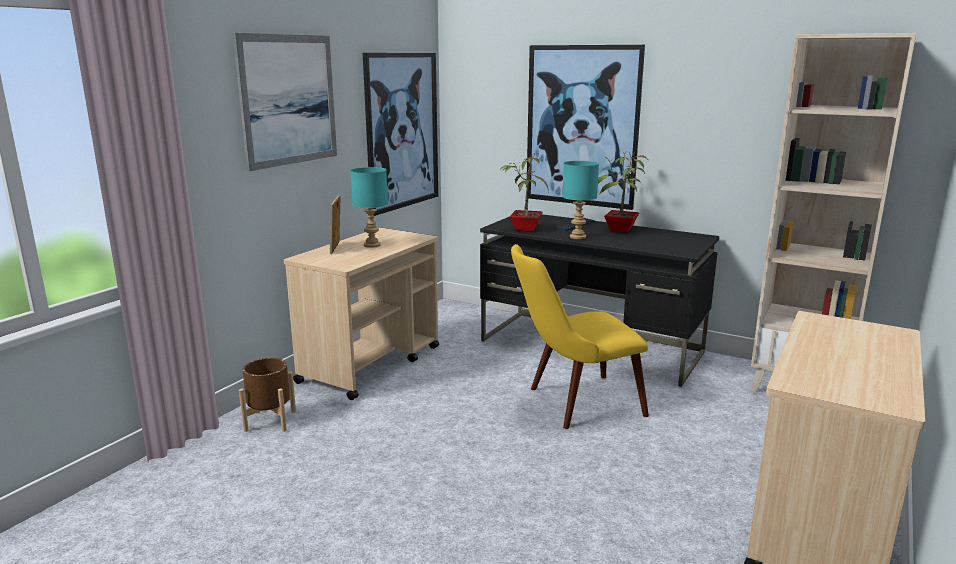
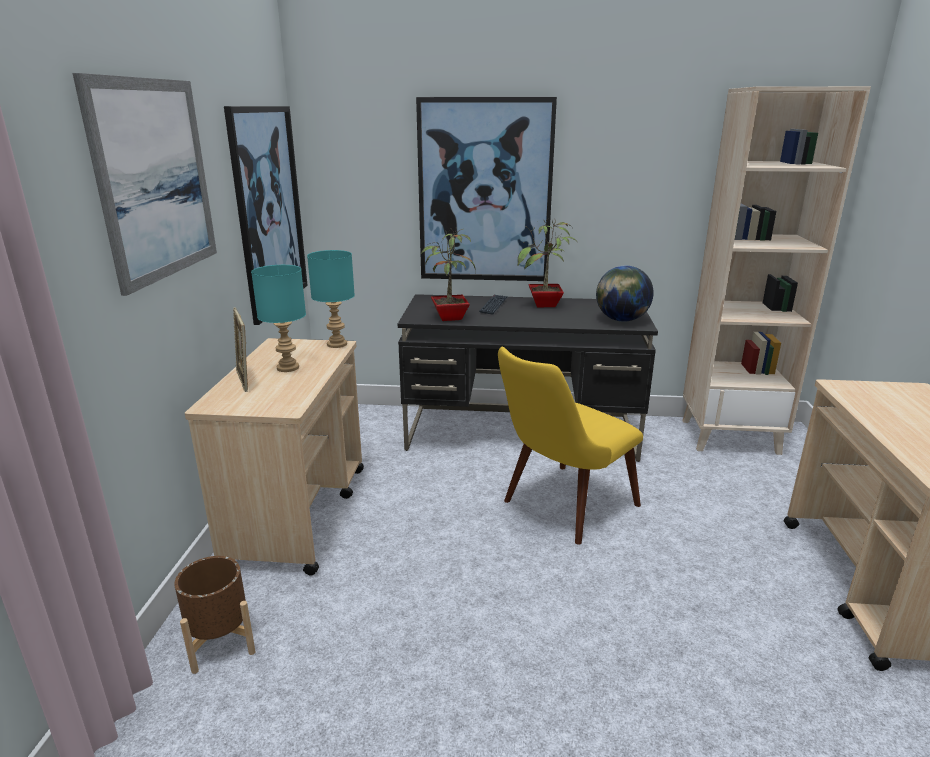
camera: 25 degrees left, 5 degrees up
(578, 237) = (516, 320): turquoise table lamp -> turquoise table lamp (338, 344)
(674, 247) = (621, 320): none -> globe

